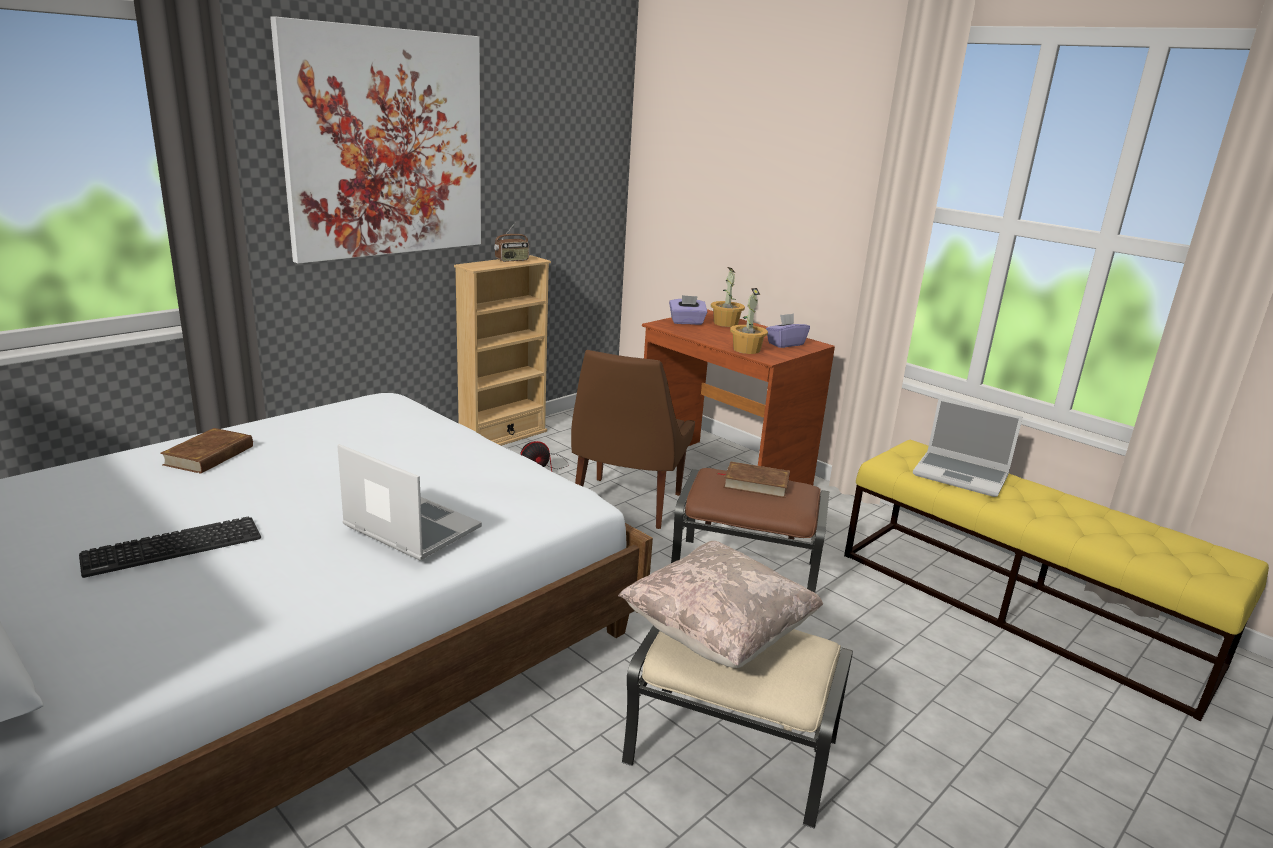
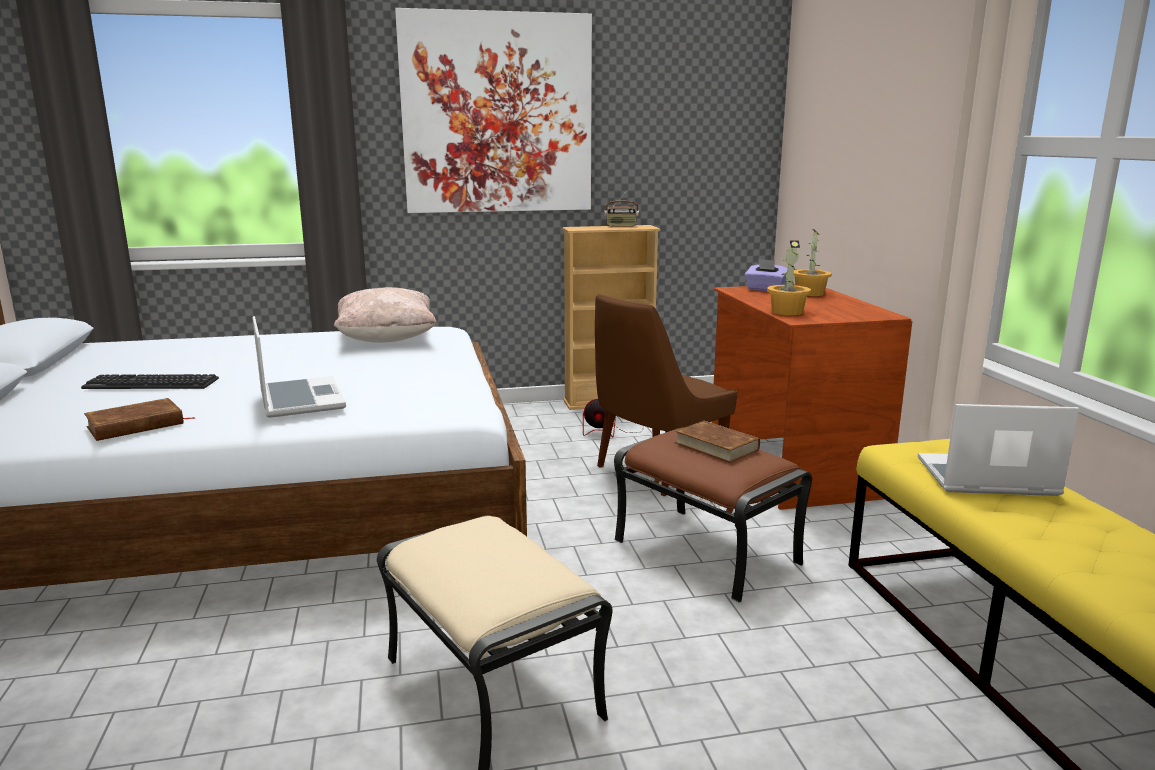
camera: 35 degrees right, 5 degrees down
(210, 456) = (264, 344): brown book -> brown book (136, 425)
(718, 634) = (475, 544): beige pillow -> beige pillow (386, 339)
(785, 344) = (846, 312): purple tissue box -> none
(962, 475) = (985, 478): laptop -> laptop turned 120 degrees clockwise

